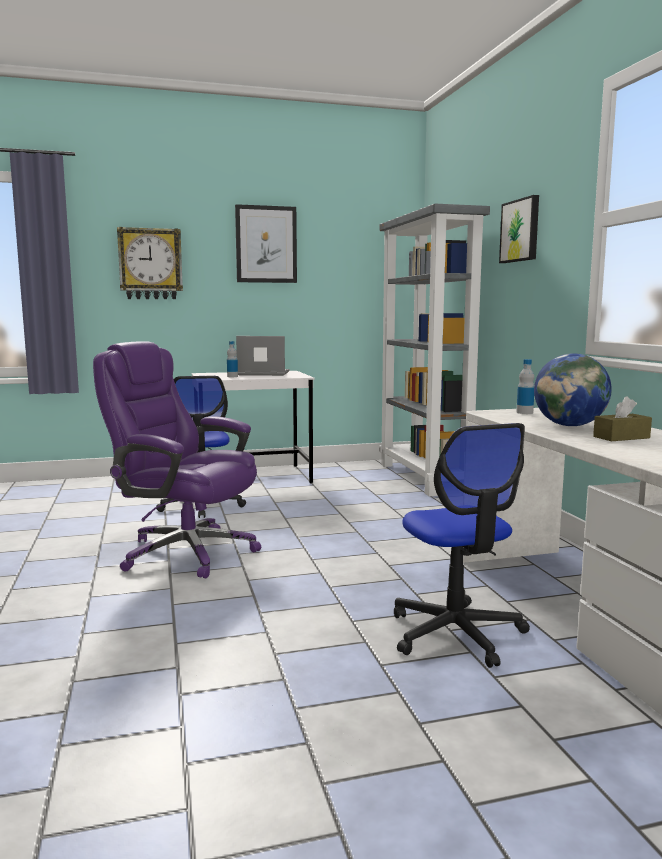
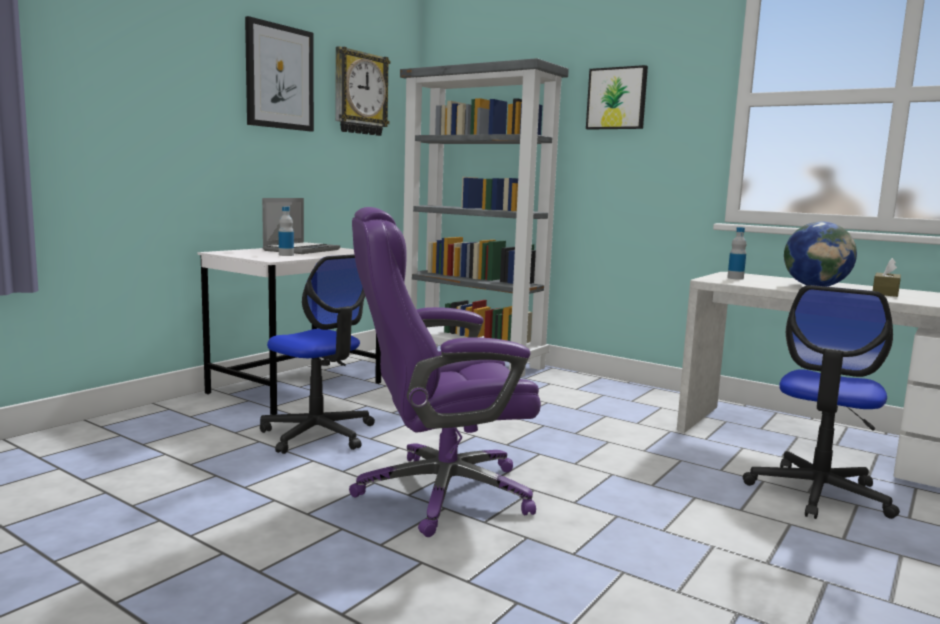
camera: 40 degrees left, 0 degrees up
(150, 264) = (137, 86): wall clock -> wall clock (360, 93)
(262, 374) = (301, 250): laptop -> laptop turned 150 degrees clockwise
(456, 633) = (818, 493): office chair -> office chair turned 90 degrees clockwise

